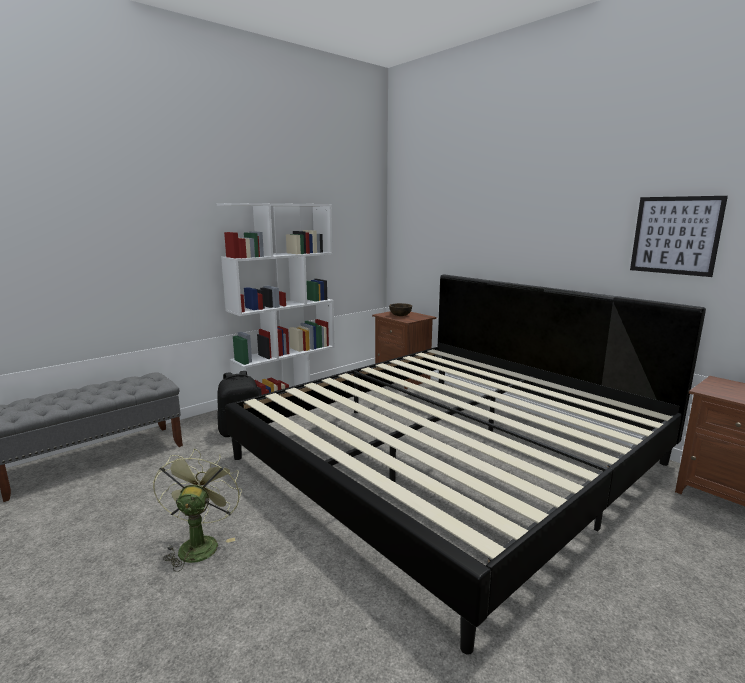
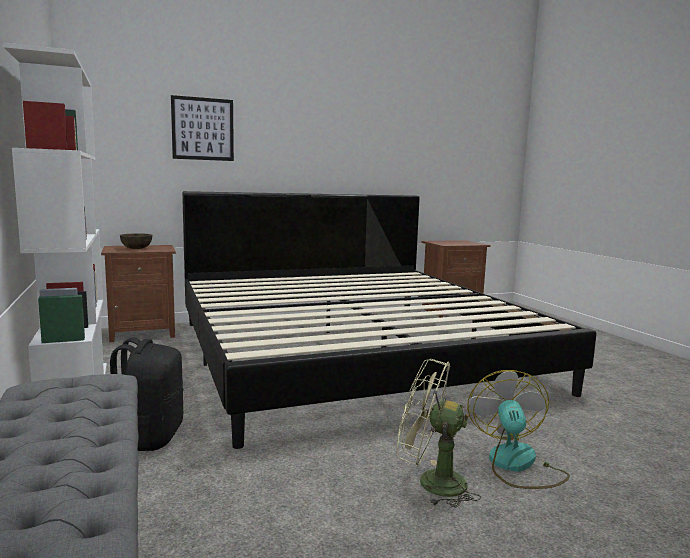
camera: 70 degrees left, 5 degrees down
(237, 591) = (516, 465): none -> fan
(675, 235) = (392, 148): picture -> picture (203, 129)

